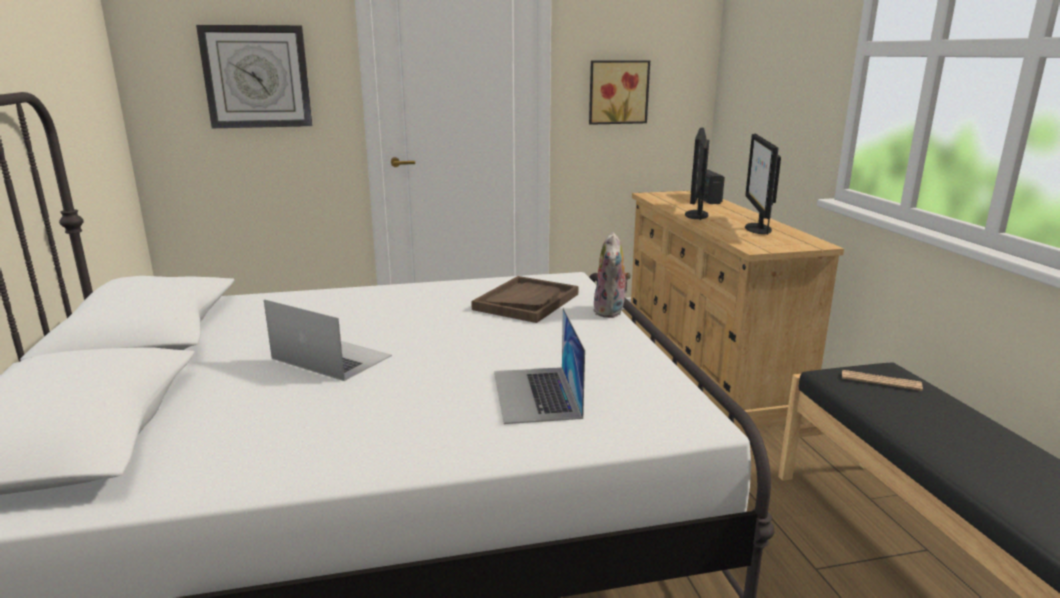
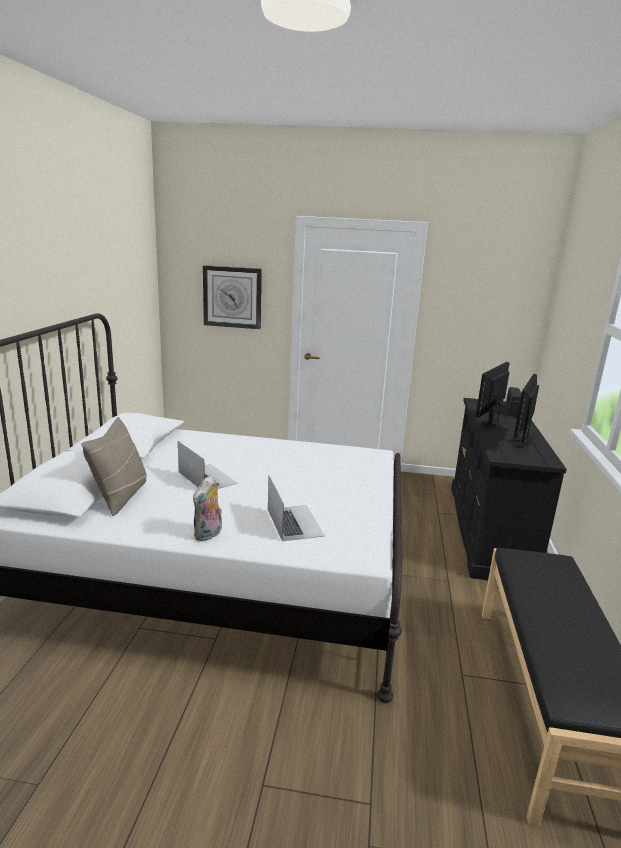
camera: 20 degrees right, 0 degrees up
(181, 421) = (120, 496): none -> beige pillow
(526, 301) = (337, 465): brown tray -> none
(536, 394) = (294, 522): laptop -> laptop turned 150 degrees clockwise
(611, 311) = (382, 482): plush toy -> plush toy (208, 535)
(617, 92) = (466, 325): picture -> none
(708, 366) = (489, 530): beige dresser -> black dresser
(880, 381) = (546, 566): newspaper -> none

